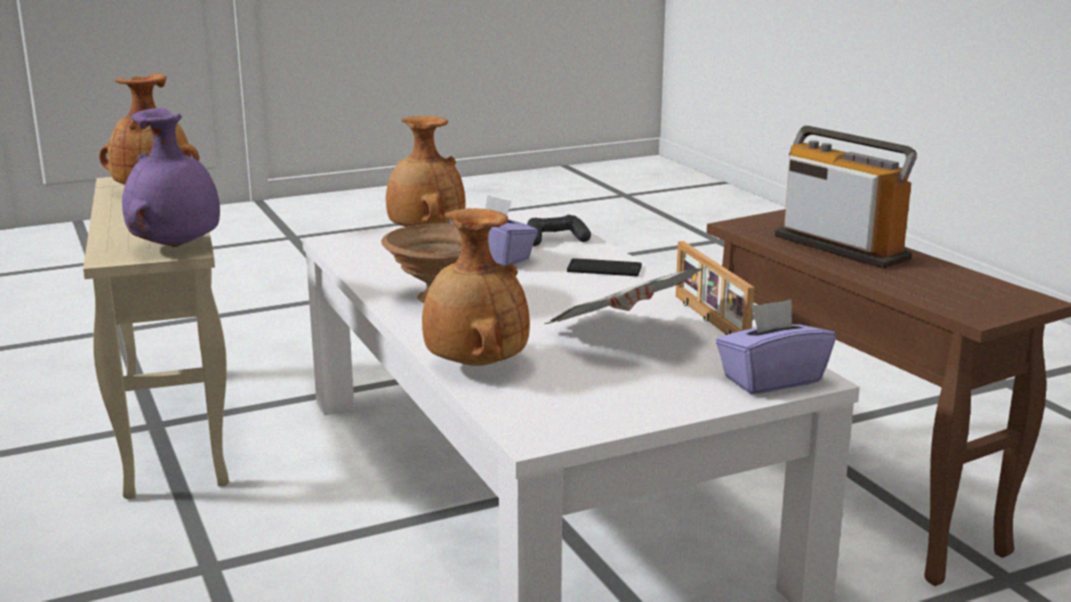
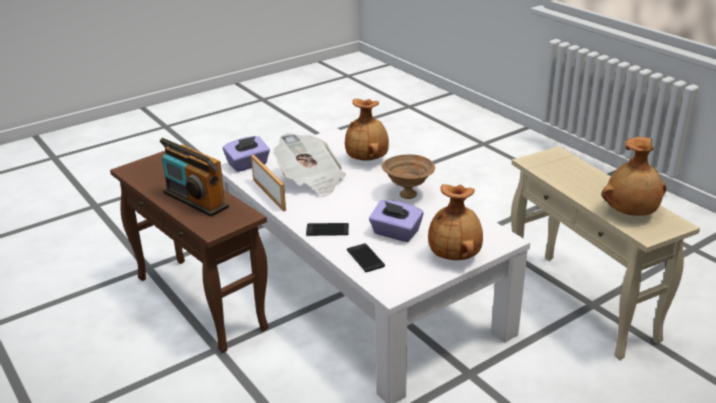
camera: 170 degrees right, 10 degrees up
(177, 246) = (538, 164): purple vase -> none
(555, 240) = (365, 258): black game controller -> phone

